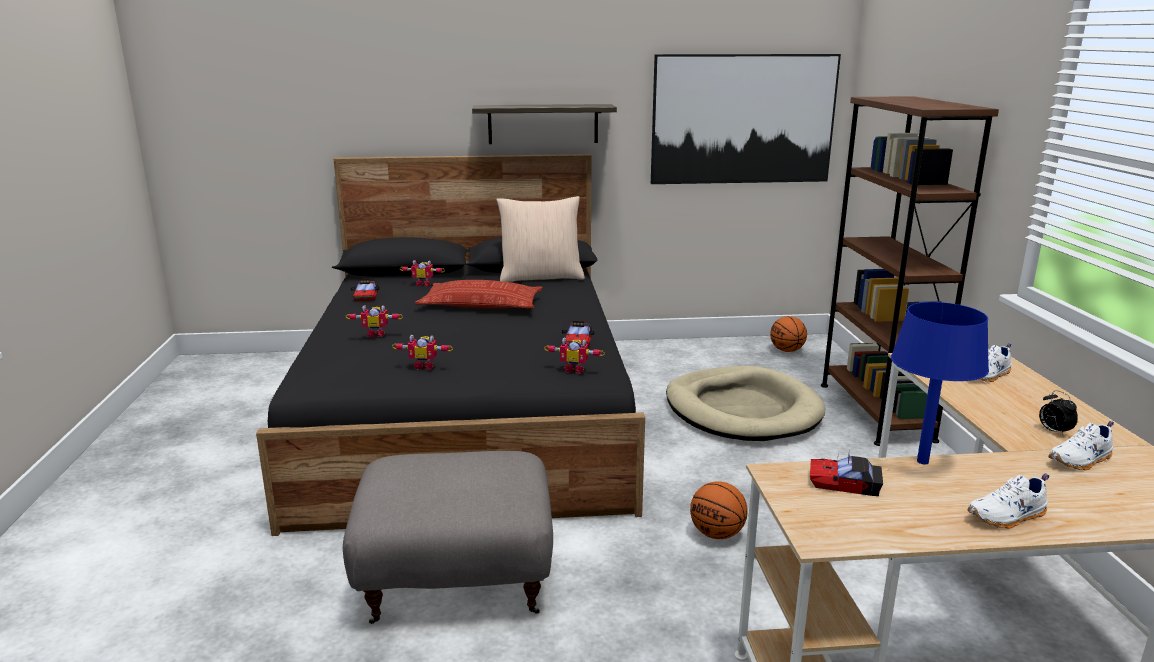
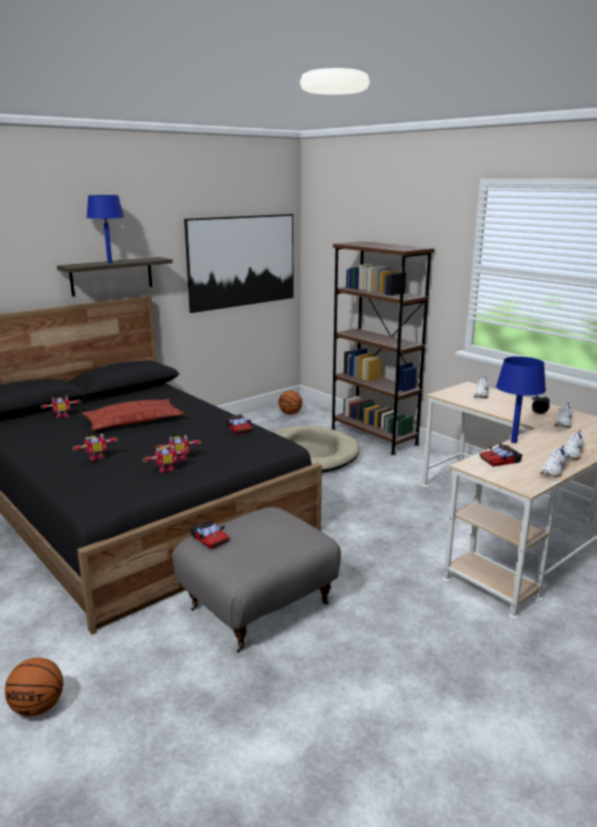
camera: 35 degrees left, 0 degrees up
(366, 296) = (29, 434): toy car -> toy car (209, 538)
(533, 106) = (110, 263): none -> blue table lamp
(541, 277) = (144, 393): beige pillow -> none
(575, 369) = (265, 446): toy robot -> toy robot (179, 458)
(717, 534) = (369, 526): basketball -> basketball (38, 707)
(917, 532) = (554, 471): none -> white shoe

